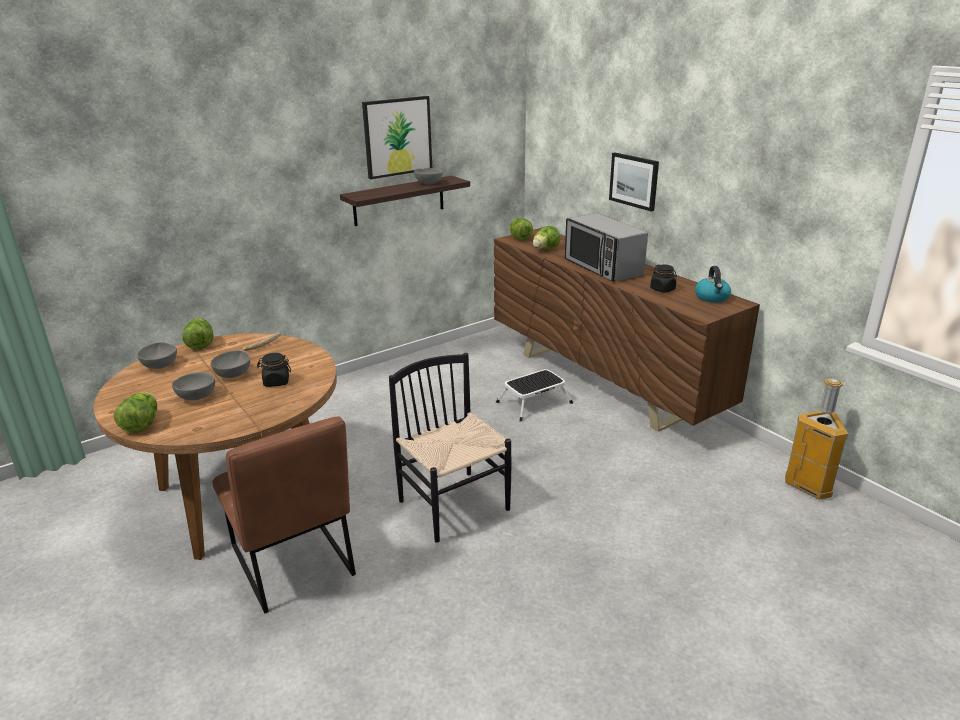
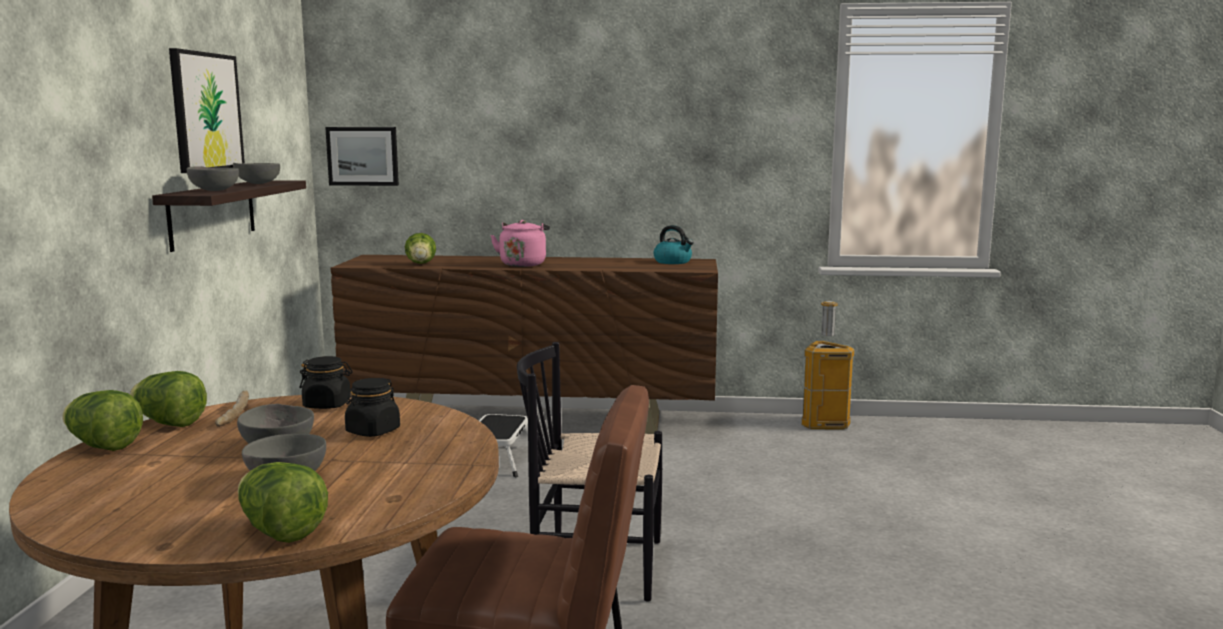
camera: 50 degrees left, 15 degrees down
(161, 365) = (93, 482): grey bowl -> grey bowl (214, 190)
(519, 238) = (362, 263): lettuce -> lettuce (169, 423)
(602, 267) = (523, 264): microwave -> pink kettle
(634, 181) = (519, 161): picture -> picture (363, 156)
(662, 289) = (621, 265): black jar -> black jar (327, 405)

